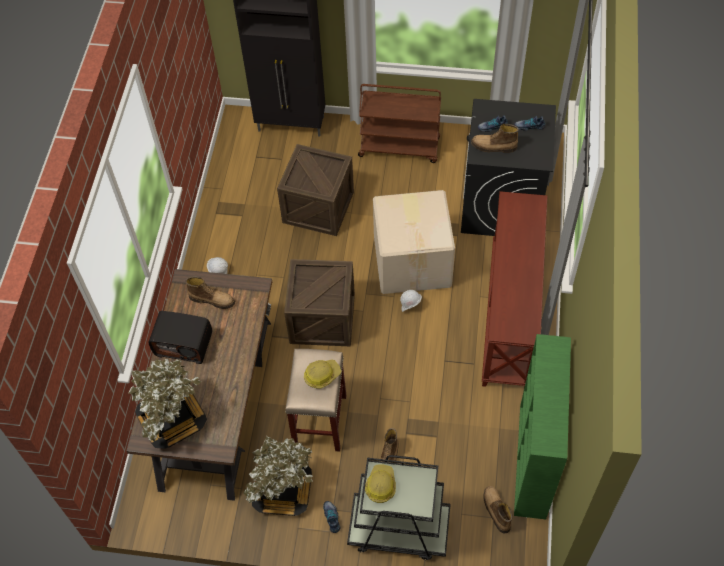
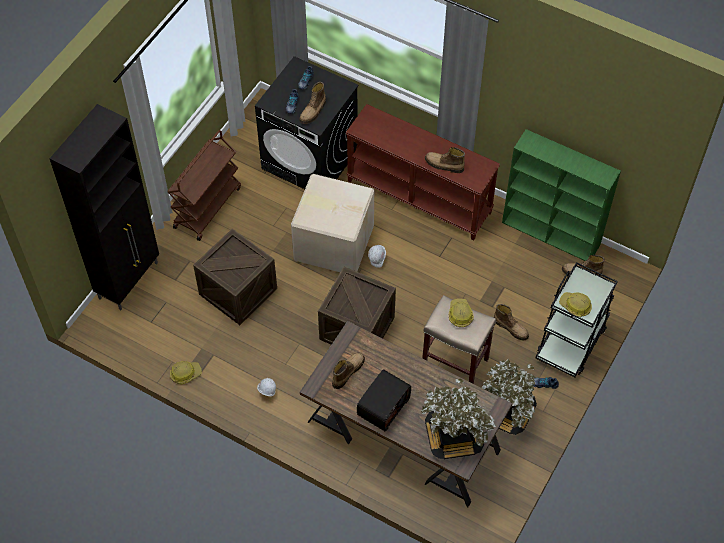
camera: 70 degrees left, 0 degrees up
(214, 203) = (185, 373): none -> hard hat
(506, 293) = (444, 165): none -> boot

